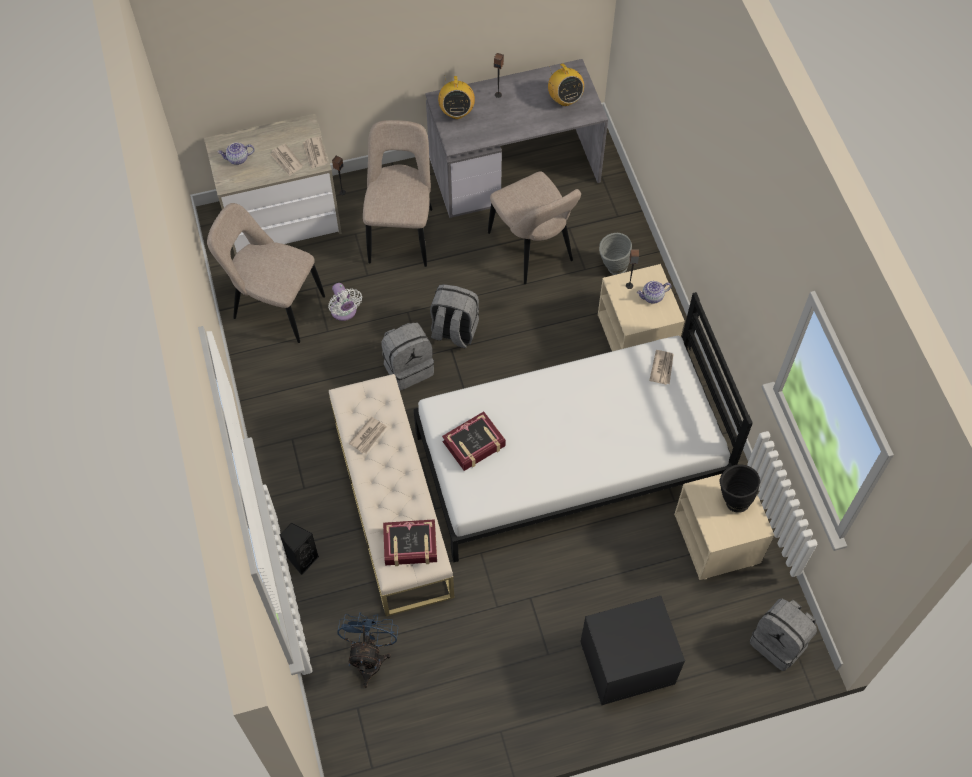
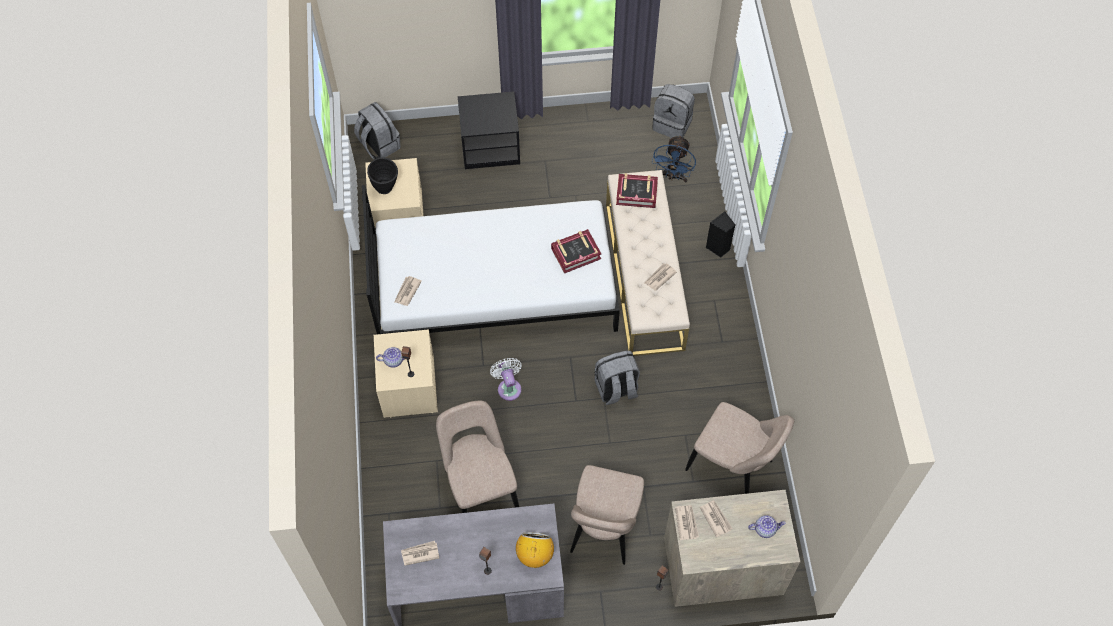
camera: 170 degrees left, 0 degrees up
(344, 312) = (668, 451): white fan -> white fan (508, 387)
(454, 331) = (570, 417): grey backpack -> grey backpack (673, 124)
(564, 99) = (420, 553): radio -> newspaper
(612, 268) = (410, 457): grey vase -> none

